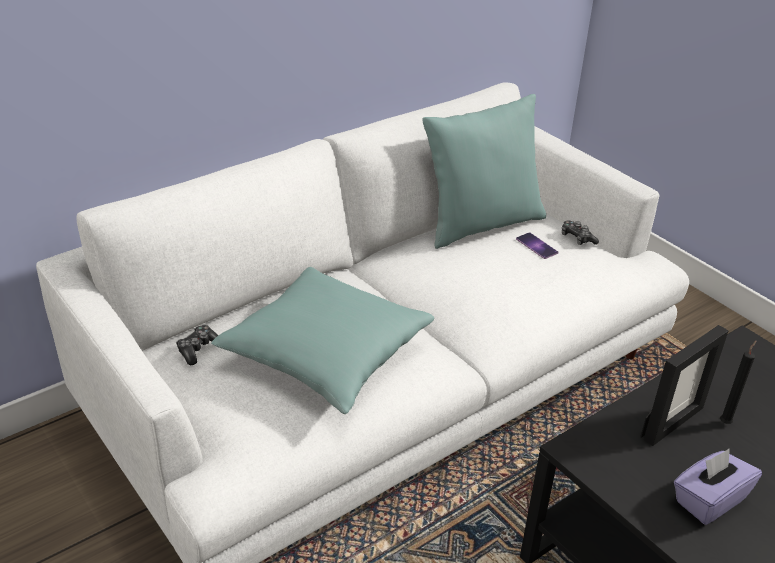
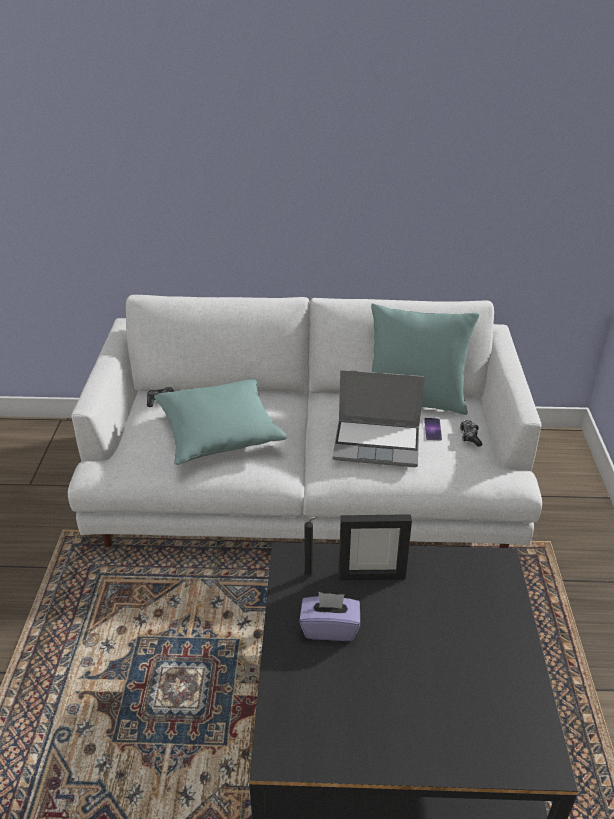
camera: 40 degrees right, 0 degrees up
(507, 284) = (378, 444): none -> laptop
(726, 422) = (409, 595): black candle -> black candle (310, 575)

